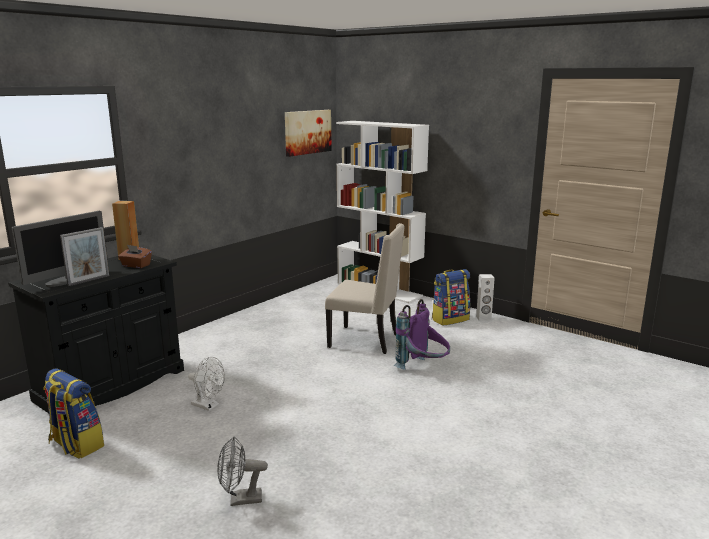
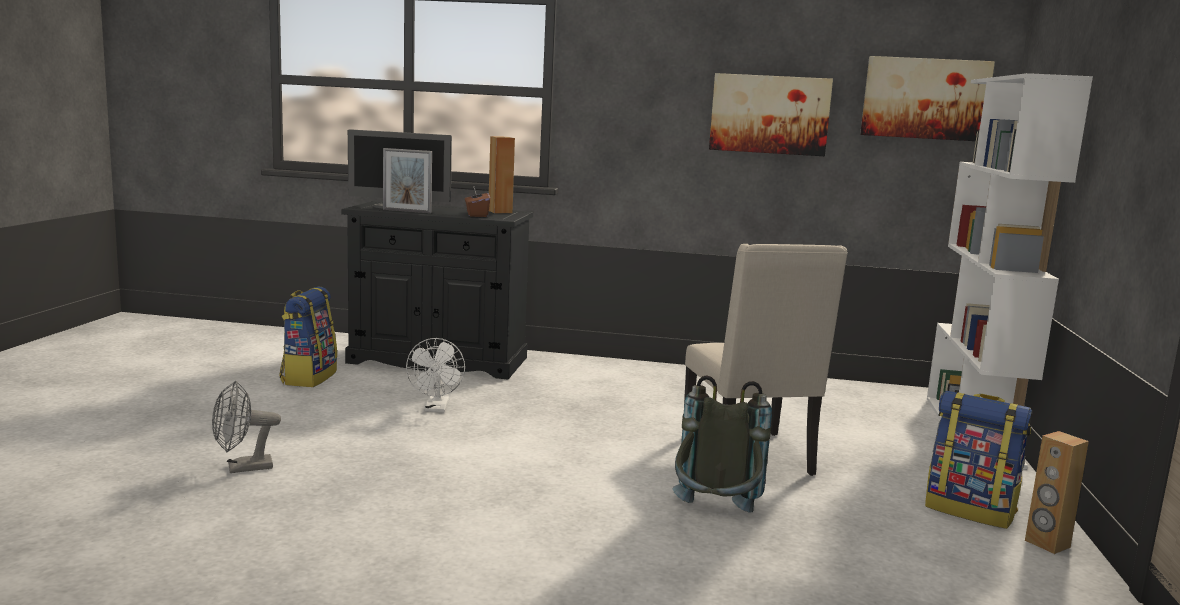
camera: 60 degrees right, 5 degrees down
(240, 500) = (242, 468): grey fan -> grey fan turned 75 degrees counterclockwise
(246, 152) = (769, 114): none -> picture
(423, 369) = (714, 518): purple backpack -> grey backpack
(483, 318) = (1047, 544): white speaker -> brown speaker

